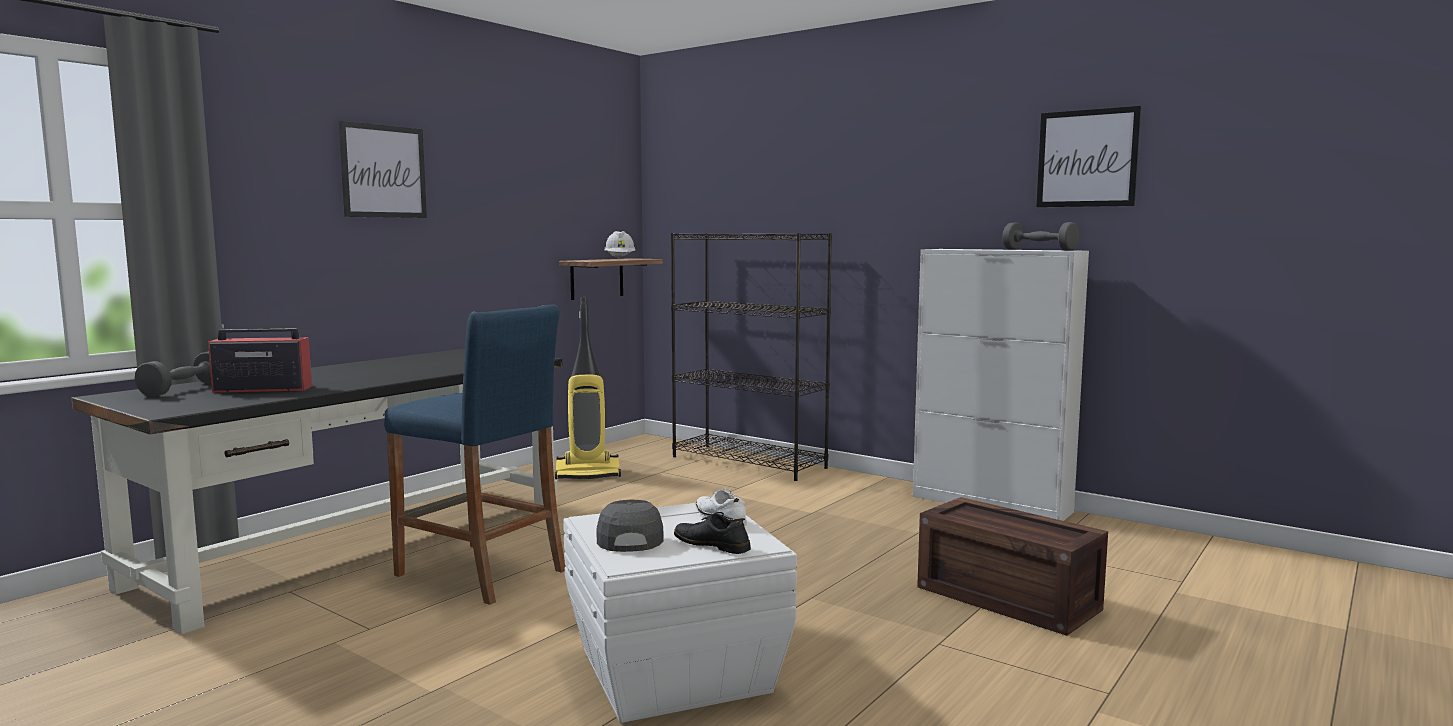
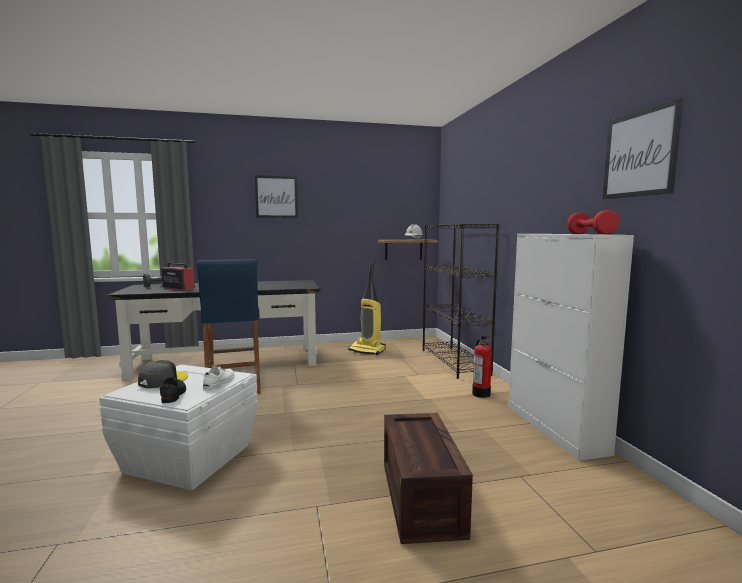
camera: 40 degrees right, 0 degrees up
(858, 491) = (481, 394): none -> fire extinguisher
(1039, 250) = (590, 234): grey dumbbell -> red dumbbell

